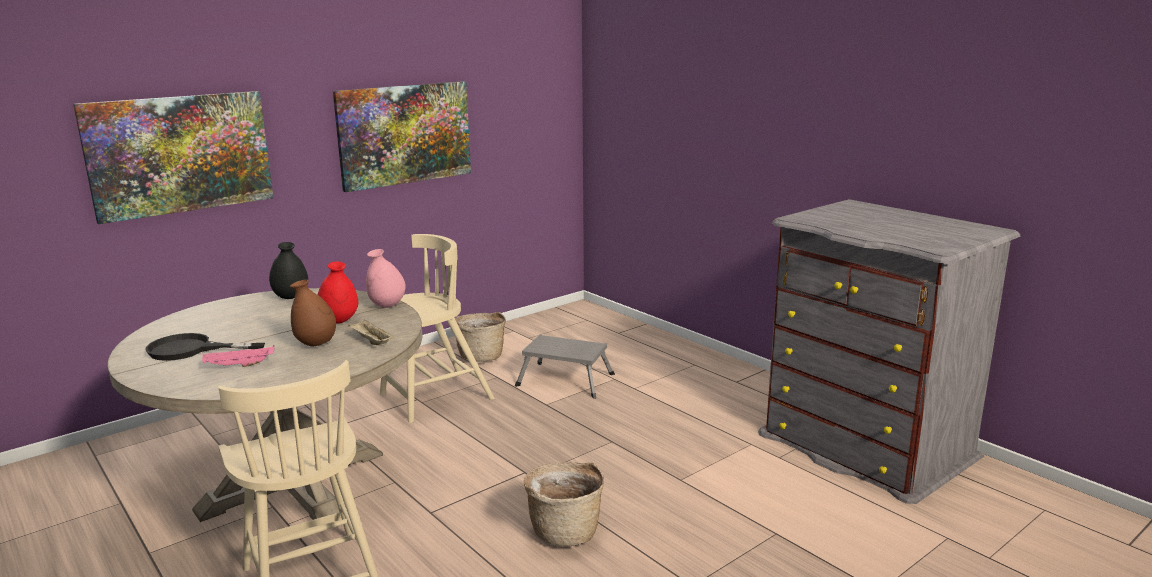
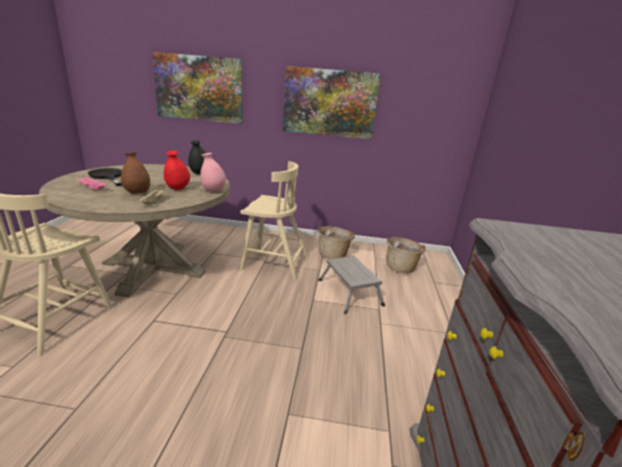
camera: 45 degrees right, 5 degrees up
(565, 530) = (169, 386): basket -> basket (401, 267)

